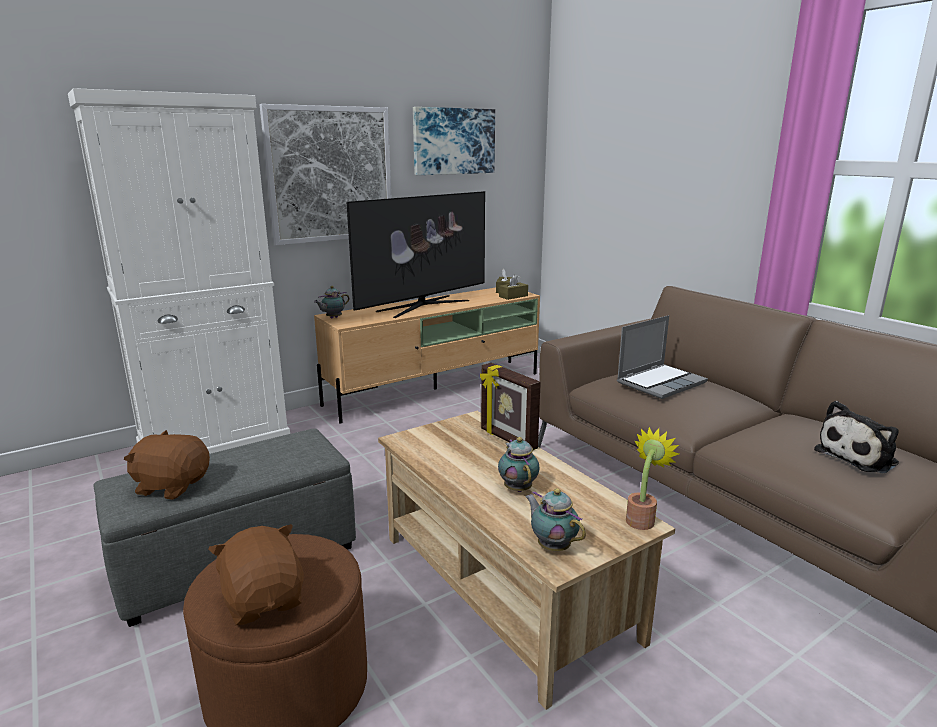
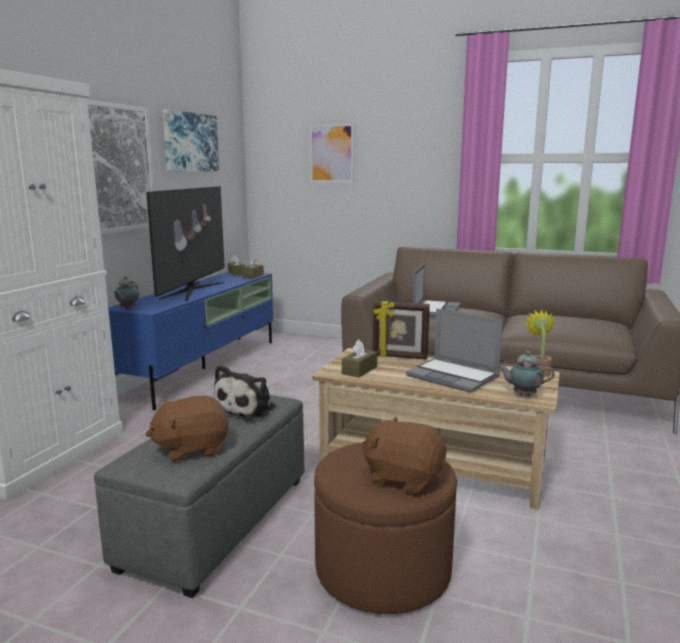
camera: 35 degrees left, 5 degrees down
(433, 445) = (359, 370): none -> brown tissue box
(436, 388) = (205, 368): beige tv stand -> blue tv stand
(517, 488) = (454, 377): teapot -> laptop
(628, 153) = (331, 153): none -> picture
(859, 456) = (582, 323): plush toy -> plush toy (247, 409)

